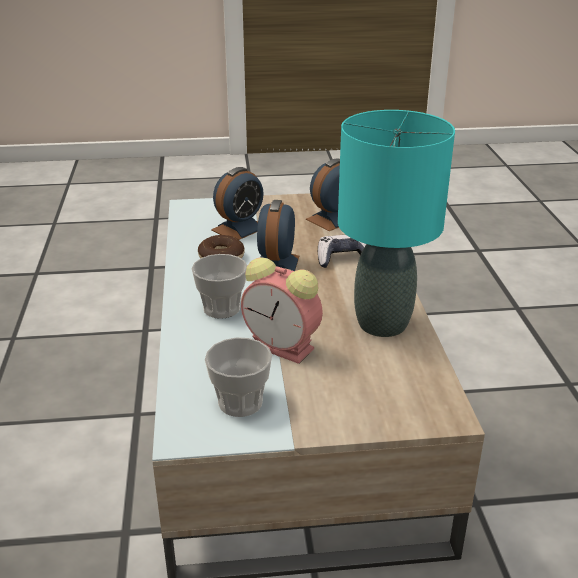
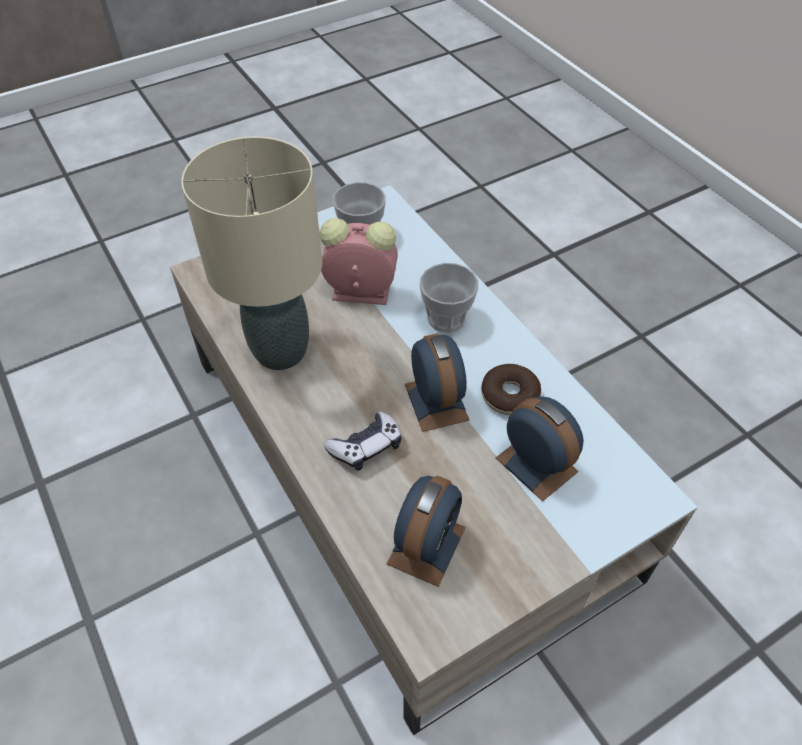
camera: 155 degrees right, 20 degrees up
(239, 228) = (536, 464): alarm clock -> alarm clock turned 120 degrees clockwise
(383, 324) = (279, 350): turquoise table lamp -> beige table lamp

